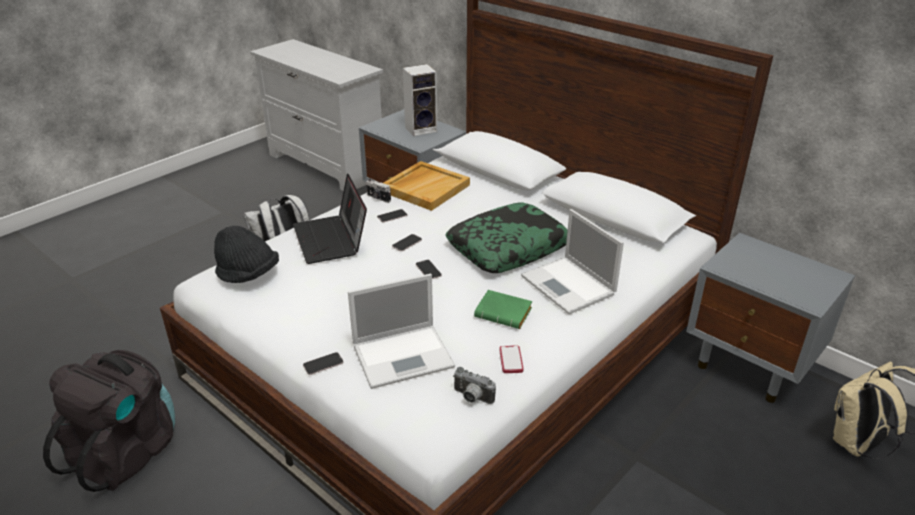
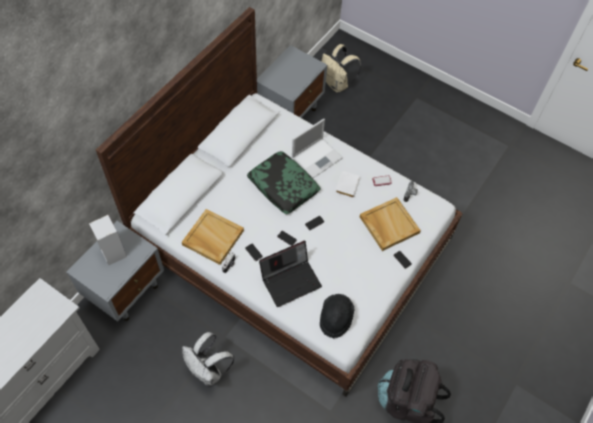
camera: 100 degrees left, 25 degrees up
(404, 355) = (388, 225): laptop -> beige tray
(505, 313) = (346, 185): green book -> white book

